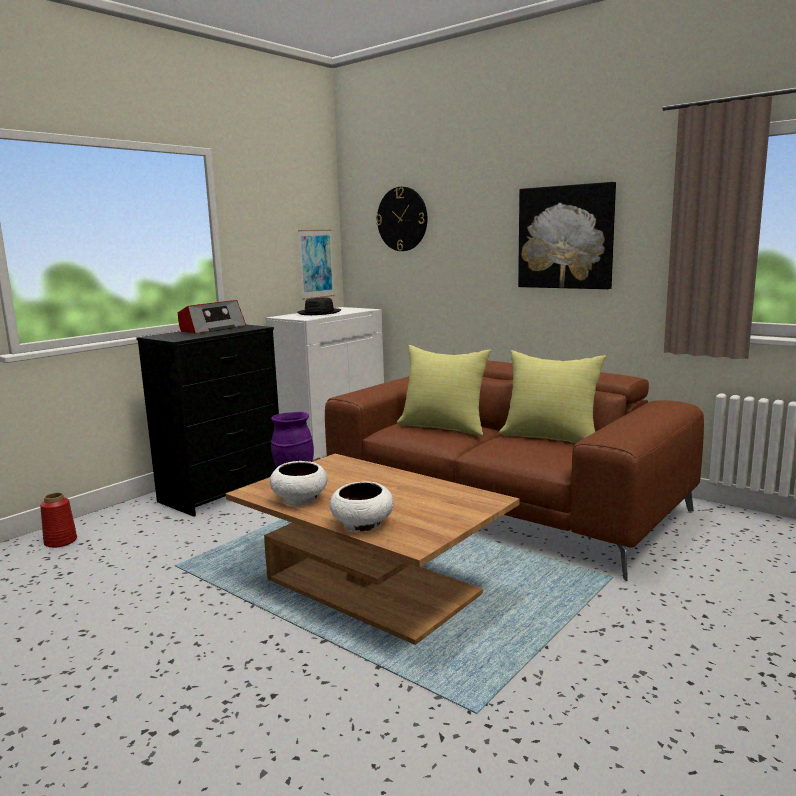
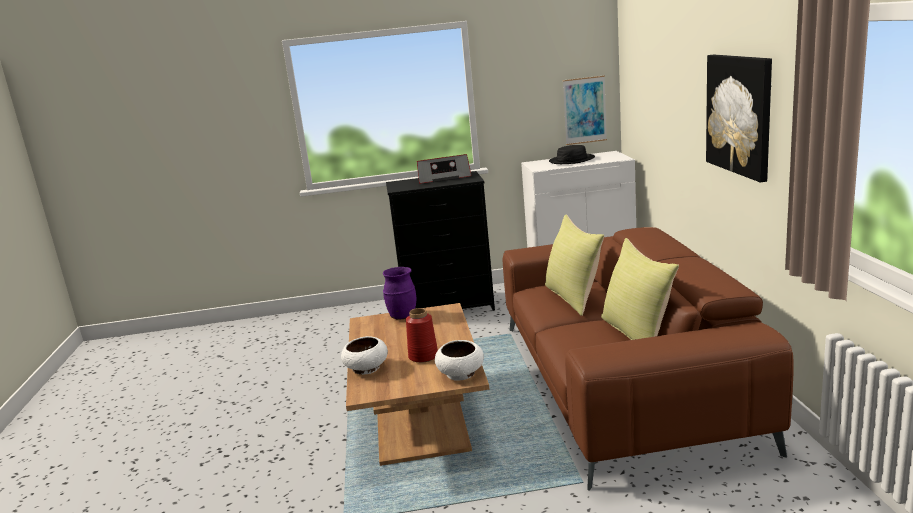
camera: 45 degrees right, 5 degrees up
(61, 542) = (325, 319): red vase -> red vase (423, 357)
(300, 499) = (373, 336): white bowl -> white bowl (461, 374)
(402, 219) = (648, 71): wall clock -> none

